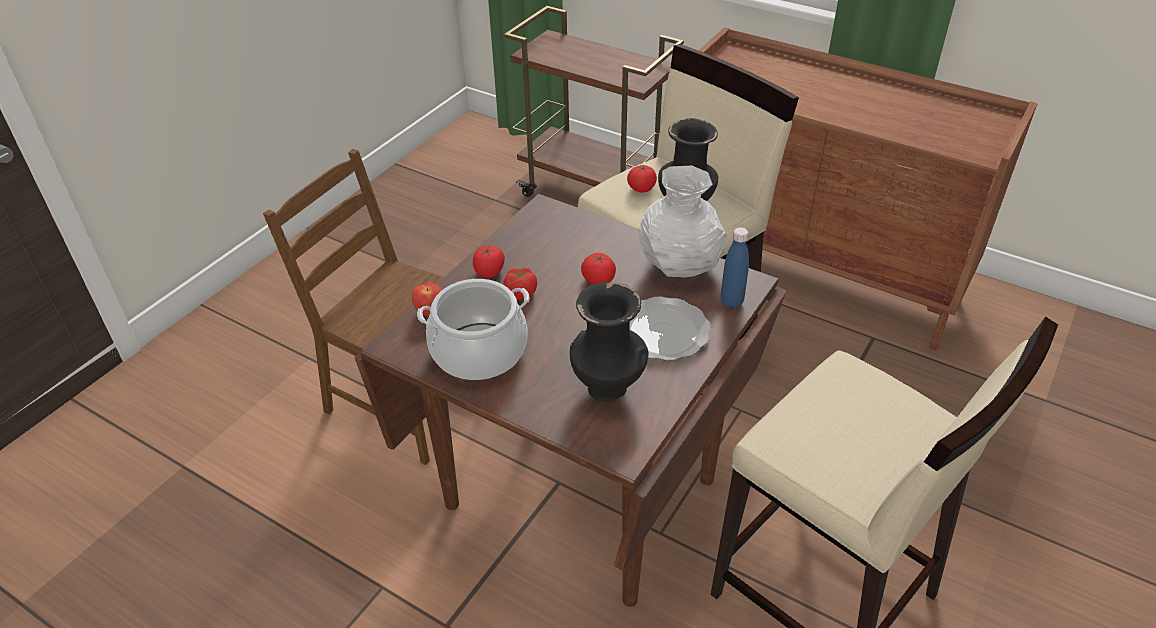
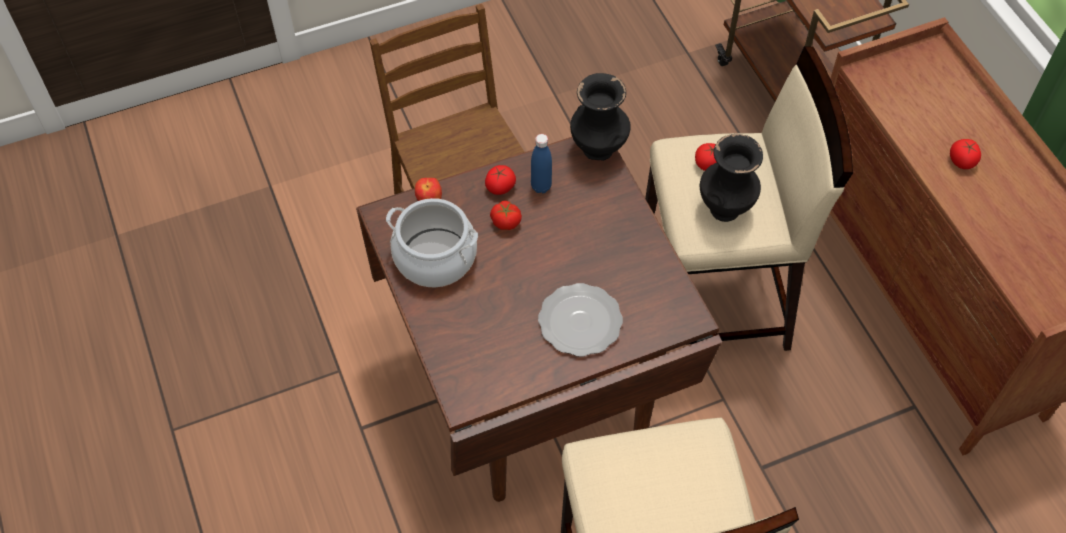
camera: 35 degrees right, 15 degrees up
(598, 280) = (575, 244): tomato -> tomato (962, 161)
(609, 388) = (497, 345): black vase -> black vase (599, 150)
(680, 266) = (650, 269): white vase -> none
(731, 302) = (658, 327): blue bottle -> blue bottle (541, 186)

